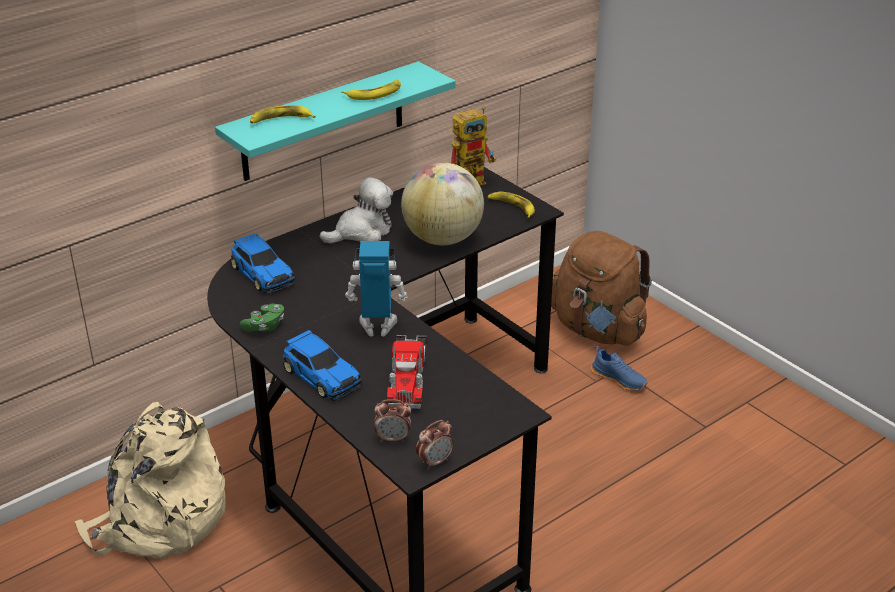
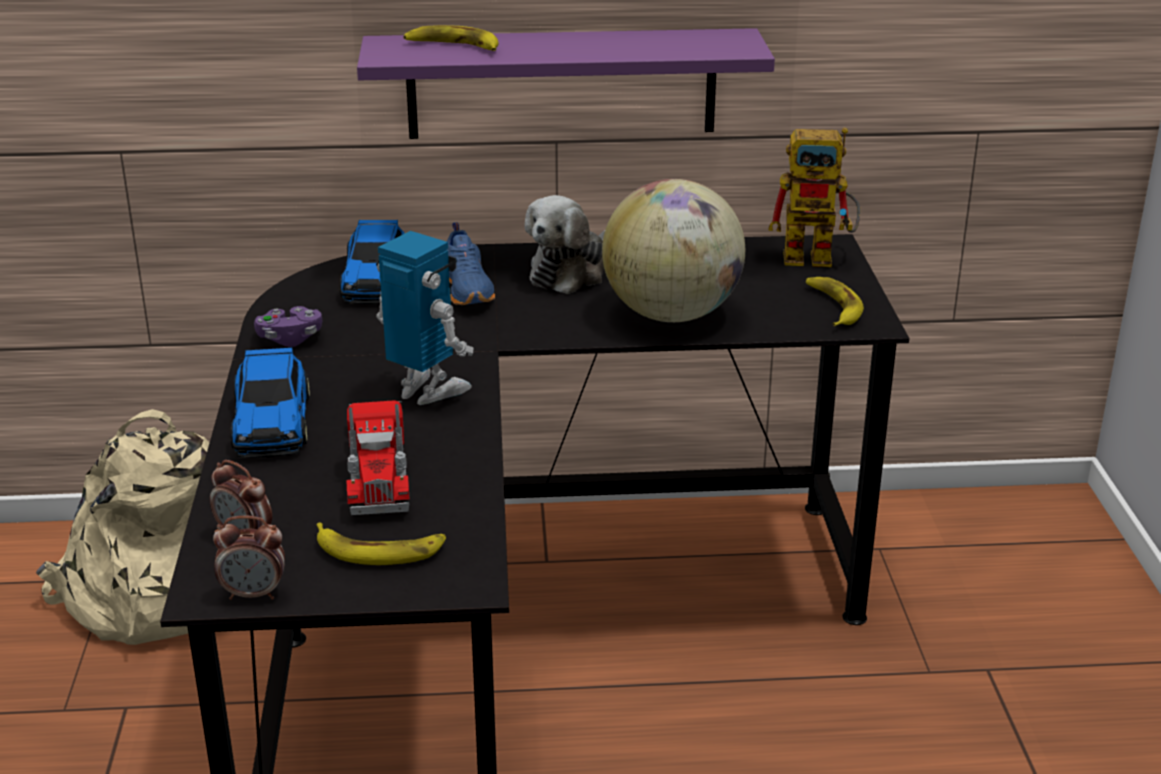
camera: 35 degrees right, 5 degrees down
(264, 326) = (290, 339): green game controller -> purple game controller
(323, 122) = (561, 83): turquoise shelf -> purple shelf
(362, 231) = (571, 272): plush toy -> plush toy turned 120 degrees clockwise
(375, 93) = (629, 47): banana -> banana (379, 550)
(408, 377) = (377, 468): toy truck -> toy truck turned 45 degrees counterclockwise
(597, 330) = (1007, 598): brown backpack -> none
(619, 379) = (973, 684): blue shoe -> blue shoe (469, 290)

